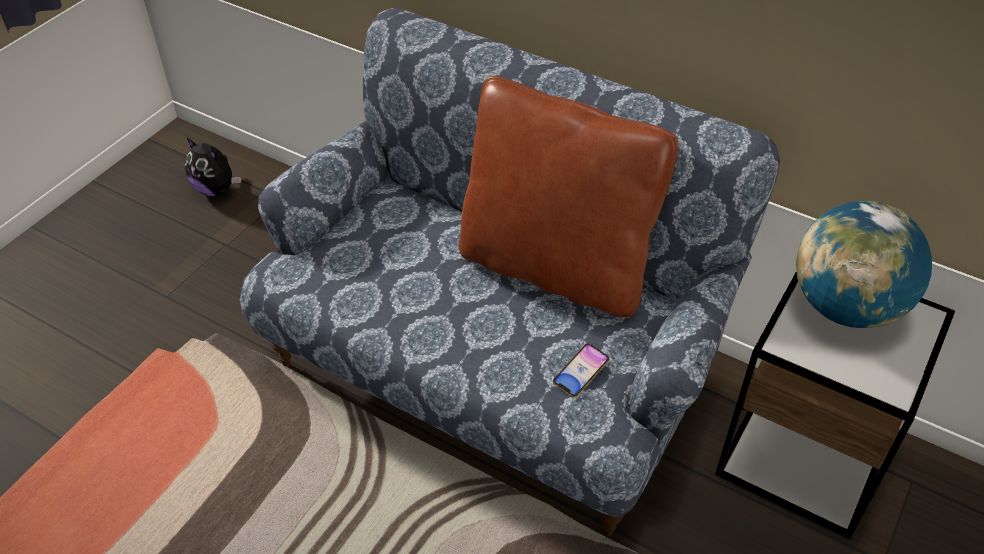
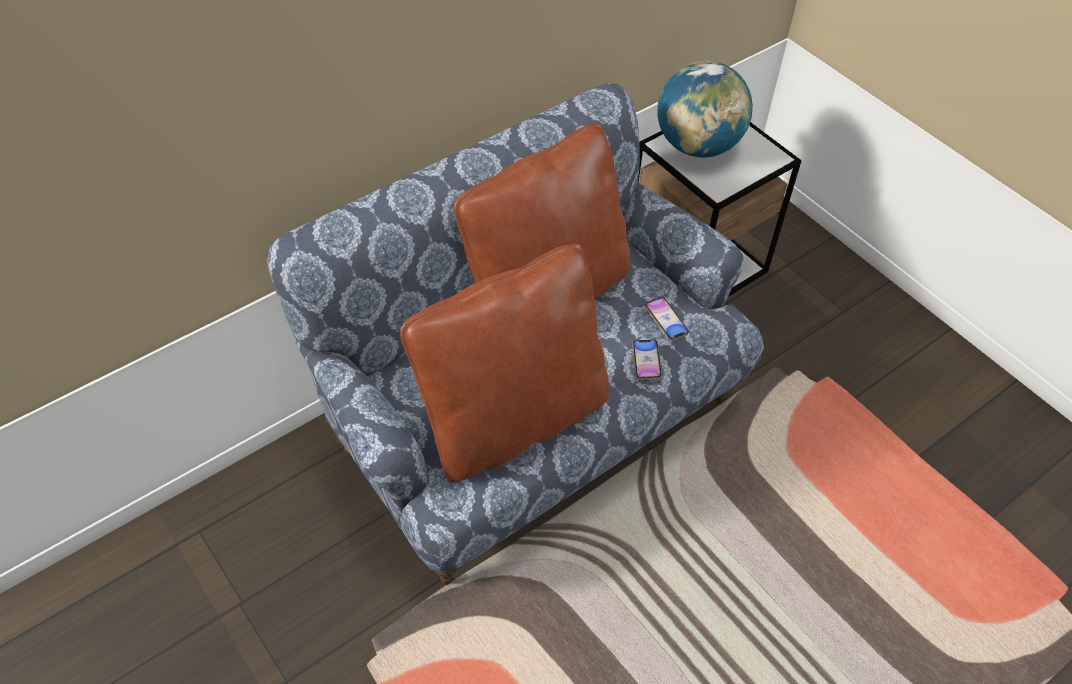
camera: 70 degrees left, 5 degrees up
(216, 189) = (139, 594): plush toy -> none
(387, 287) = (512, 419): none -> brown pillow
(513, 371) = (646, 361): none -> phone

